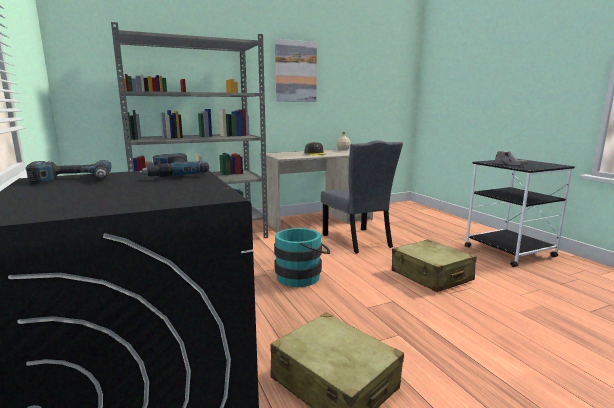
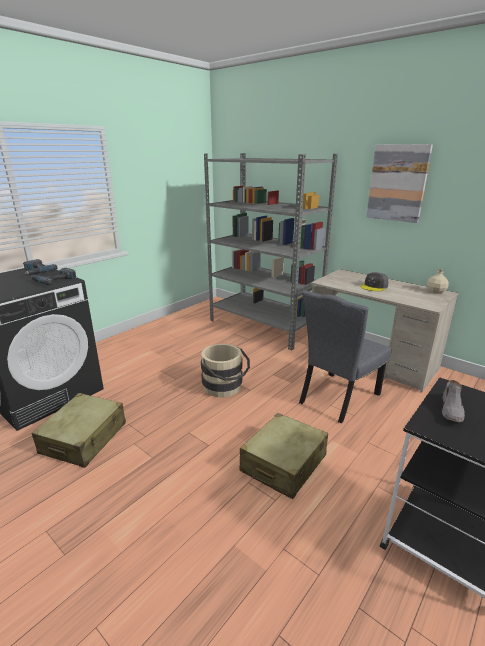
camera: 65 degrees right, 10 degrees up
(302, 276) = (225, 388): turquoise bucket -> beige bucket

